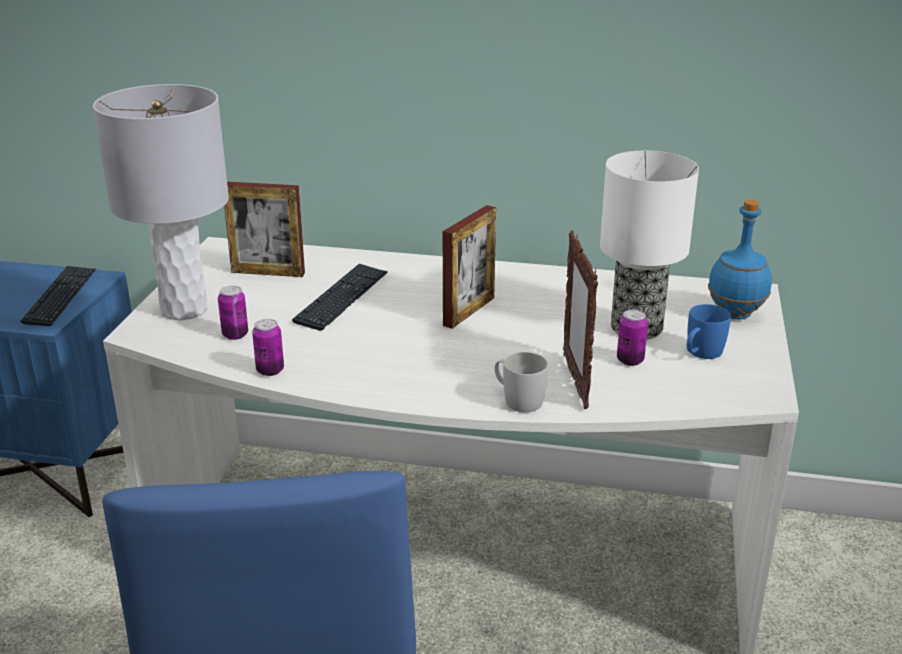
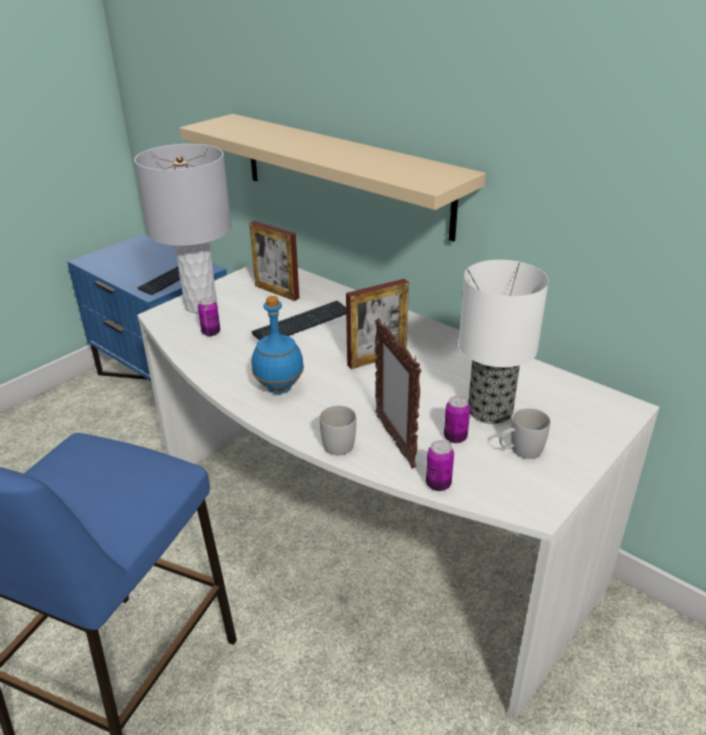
camera: 30 degrees right, 5 degrees up
(270, 370) = (204, 365): can -> can (438, 484)
(332, 101) = (343, 174): none -> beige shelf
(575, 381) = (394, 441): picture frame -> picture frame turned 45 degrees counterclockwise
(701, 354) = (520, 451): blue mug -> white mug
(736, 314) = (589, 424): blue bottle -> blue bottle (280, 388)

